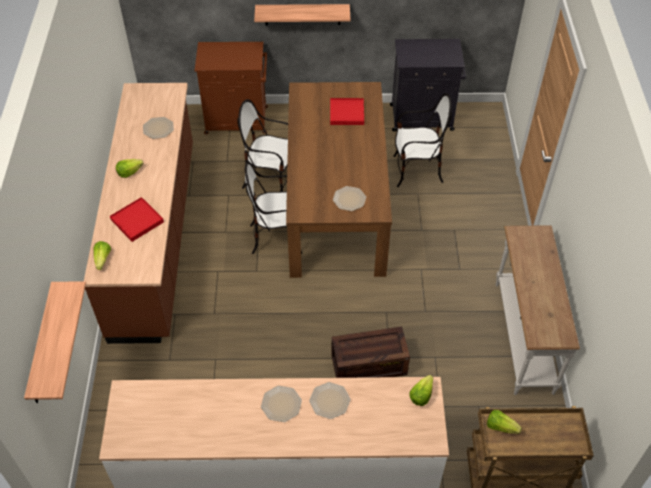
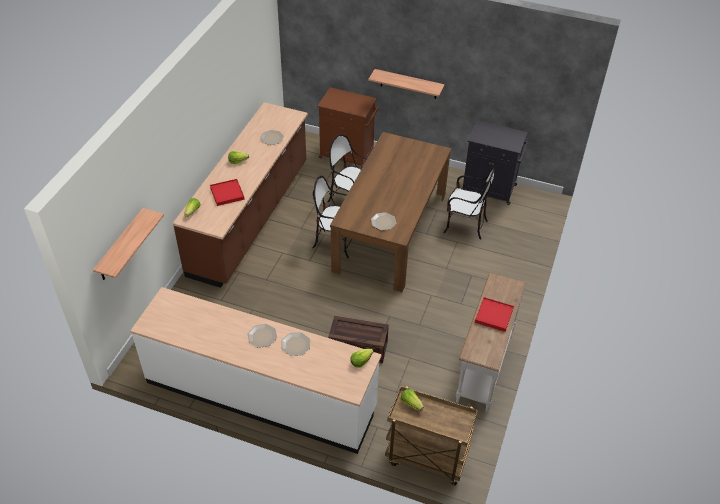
camera: 20 degrees right, 5 degrees down
(346, 113) = (413, 163): red tray -> red tray (494, 315)

